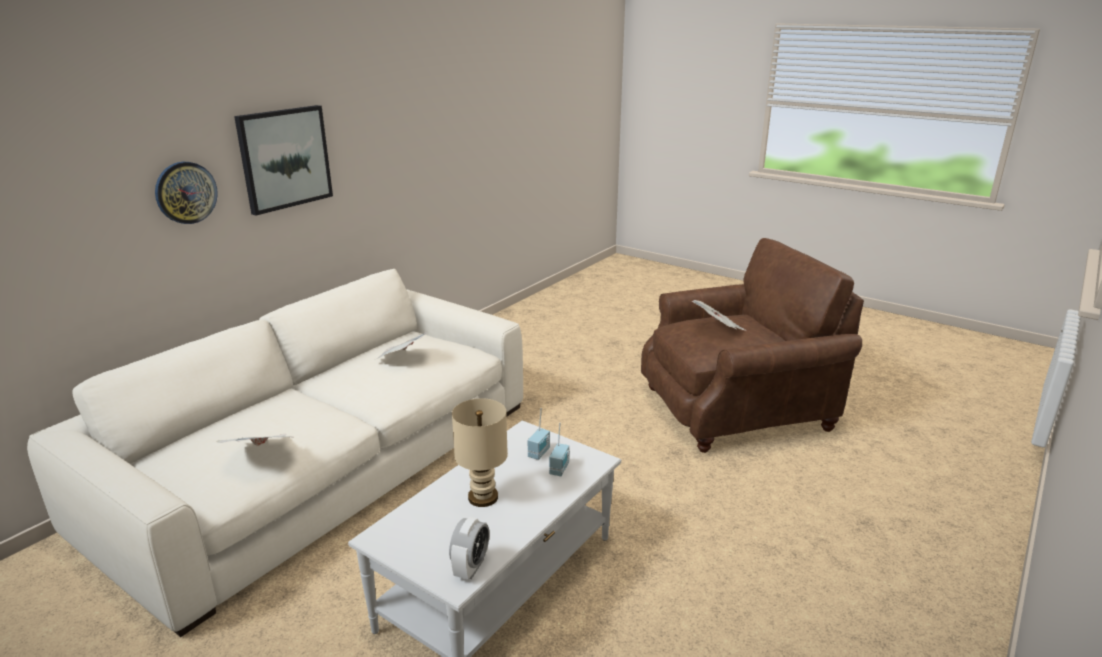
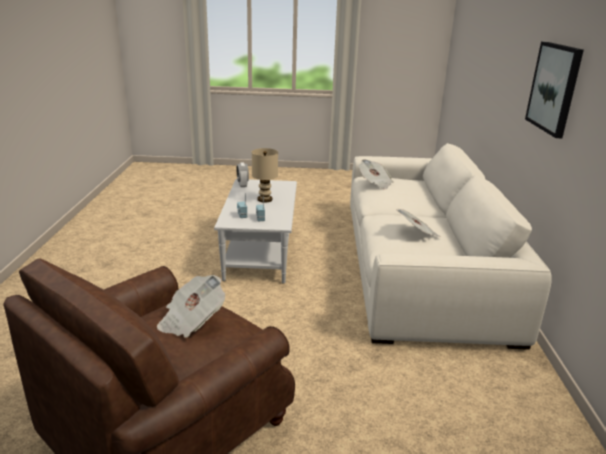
camera: 145 degrees right, 0 degrees up
(186, 192) = (519, 84): wall clock -> none

